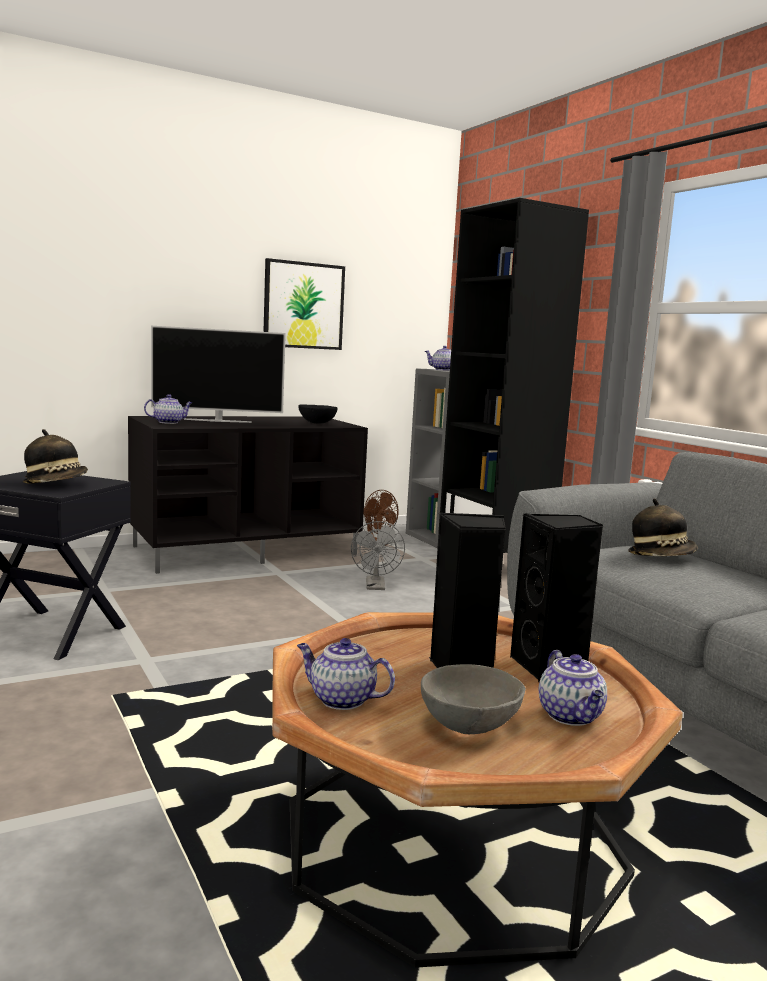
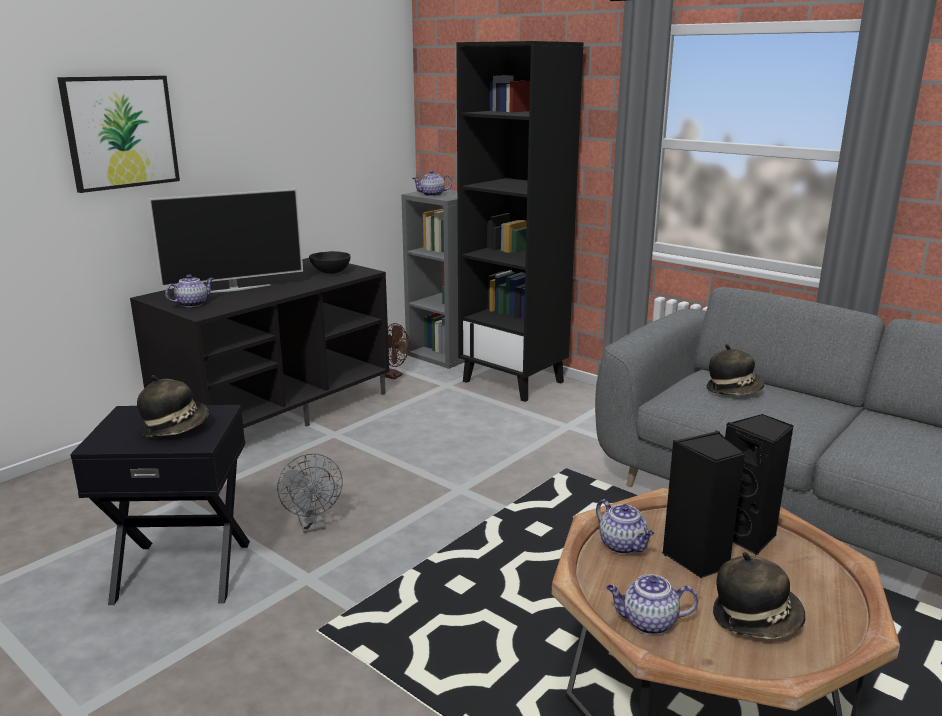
camera: 20 degrees left, 10 degrees up
(303, 305) = (285, 143): picture -> picture (121, 132)
(376, 587) = (435, 432): grey fan -> grey fan (313, 525)
(470, 725) = (756, 619): grey bowl -> hat
(571, 716) = (806, 586): teapot -> teapot (623, 545)

